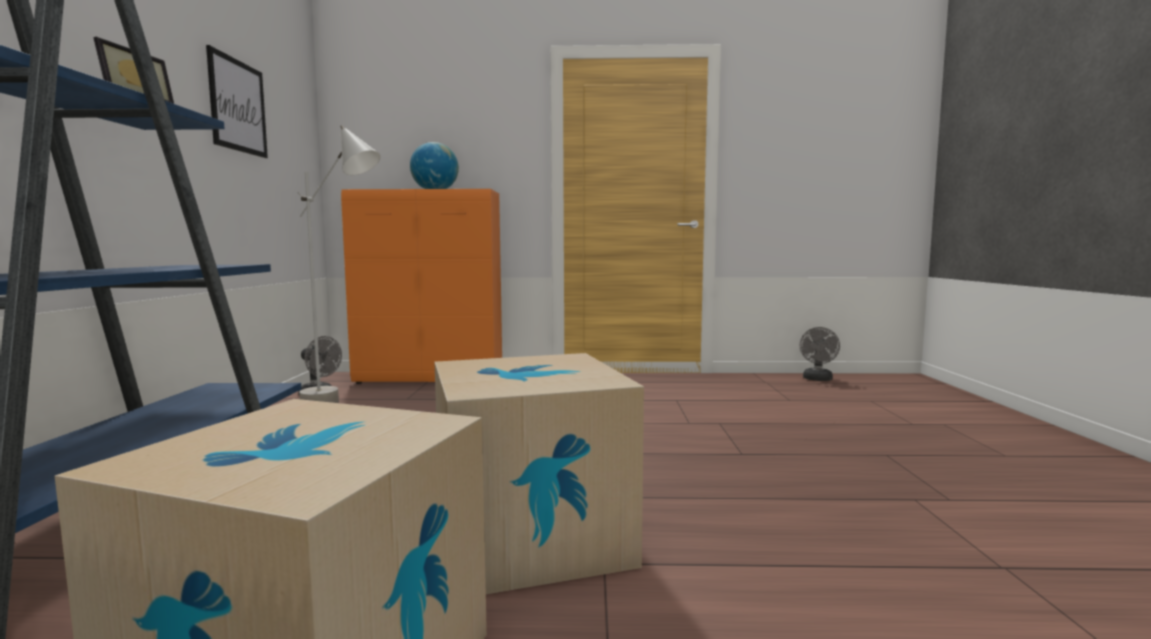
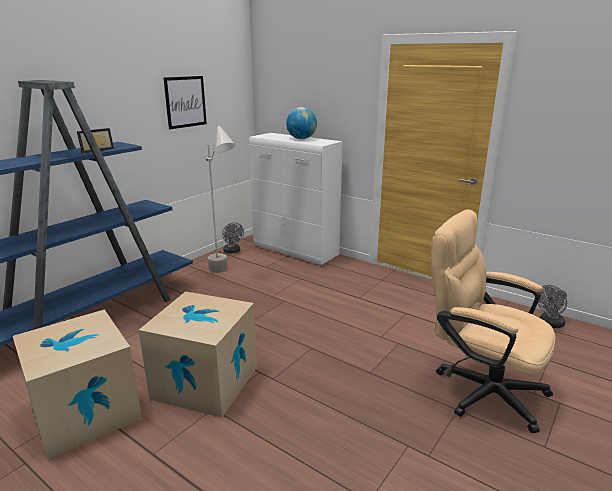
camera: 35 degrees right, 15 degrees up
(431, 379) = (296, 251): orange cabinet -> white cabinet
(867, 434) = (480, 388): none -> beige office chair

